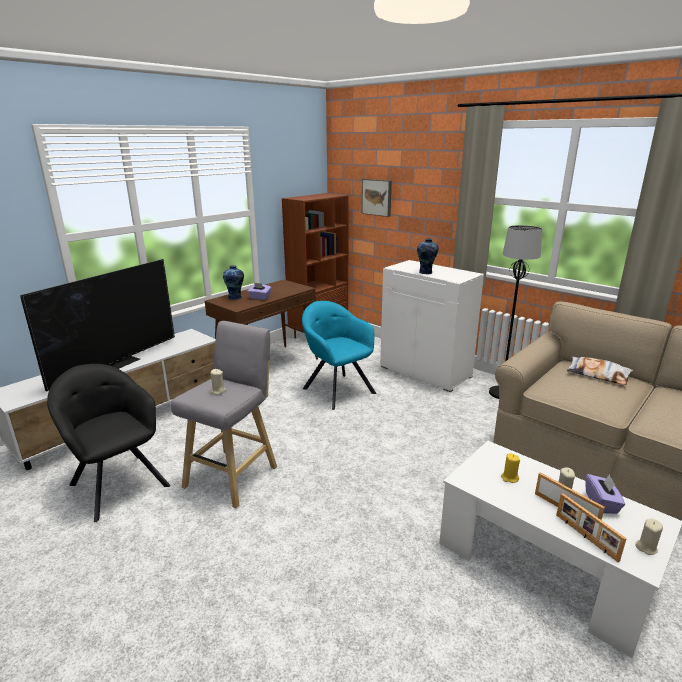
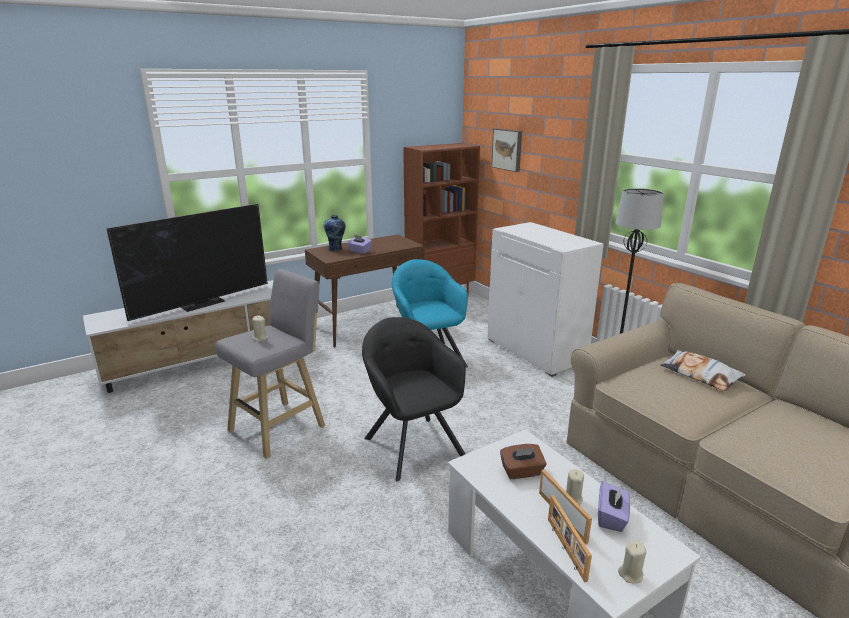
camera: 15 degrees right, 0 degrees up
(118, 483) = (175, 416): black armchair -> black armchair (412, 444)
(426, 272) = (536, 237): vase -> none
(509, 478) = (522, 472): yellow candle -> brown tissue box

